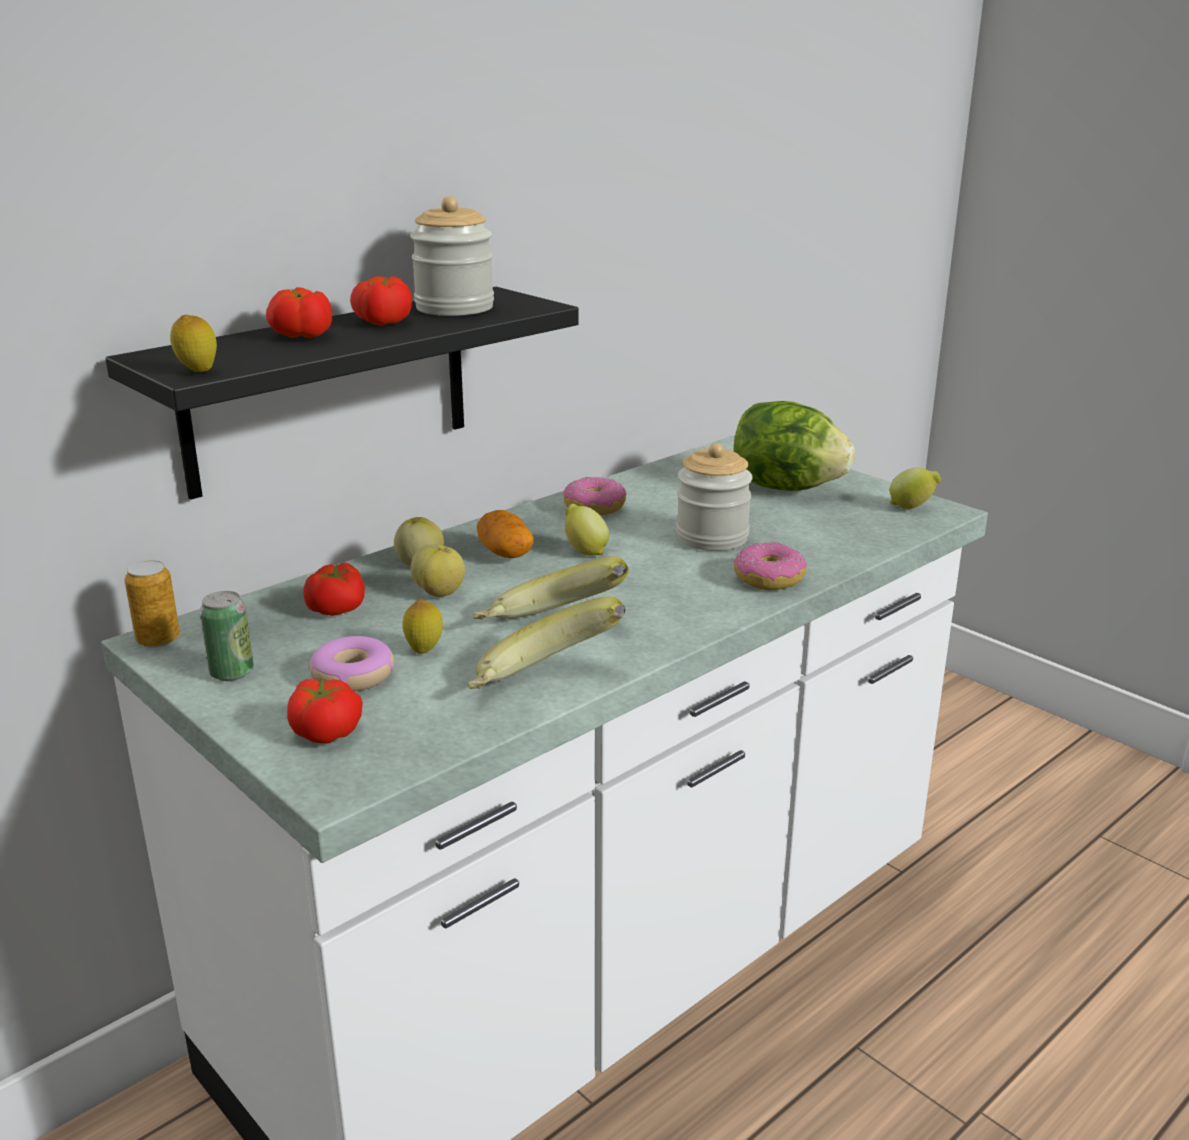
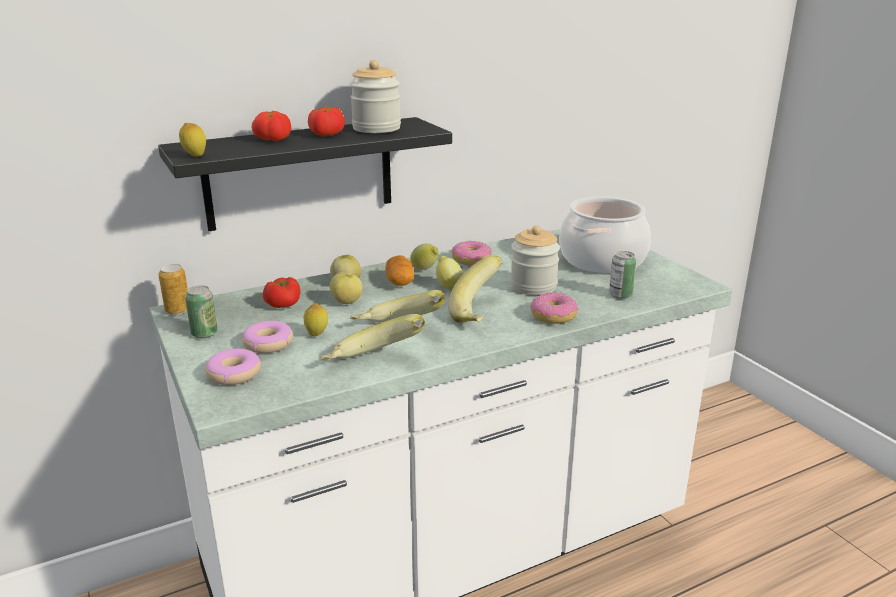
camera: 15 degrees right, 0 degrees up
(327, 731) = (234, 374): tomato -> donut
(660, 586) = (481, 313): none -> banana
(786, 488) = (602, 259): lettuce -> cooking pot
(843, 537) = (620, 295): none -> can
(912, 508) = (680, 281): lemon -> lemon (425, 269)

